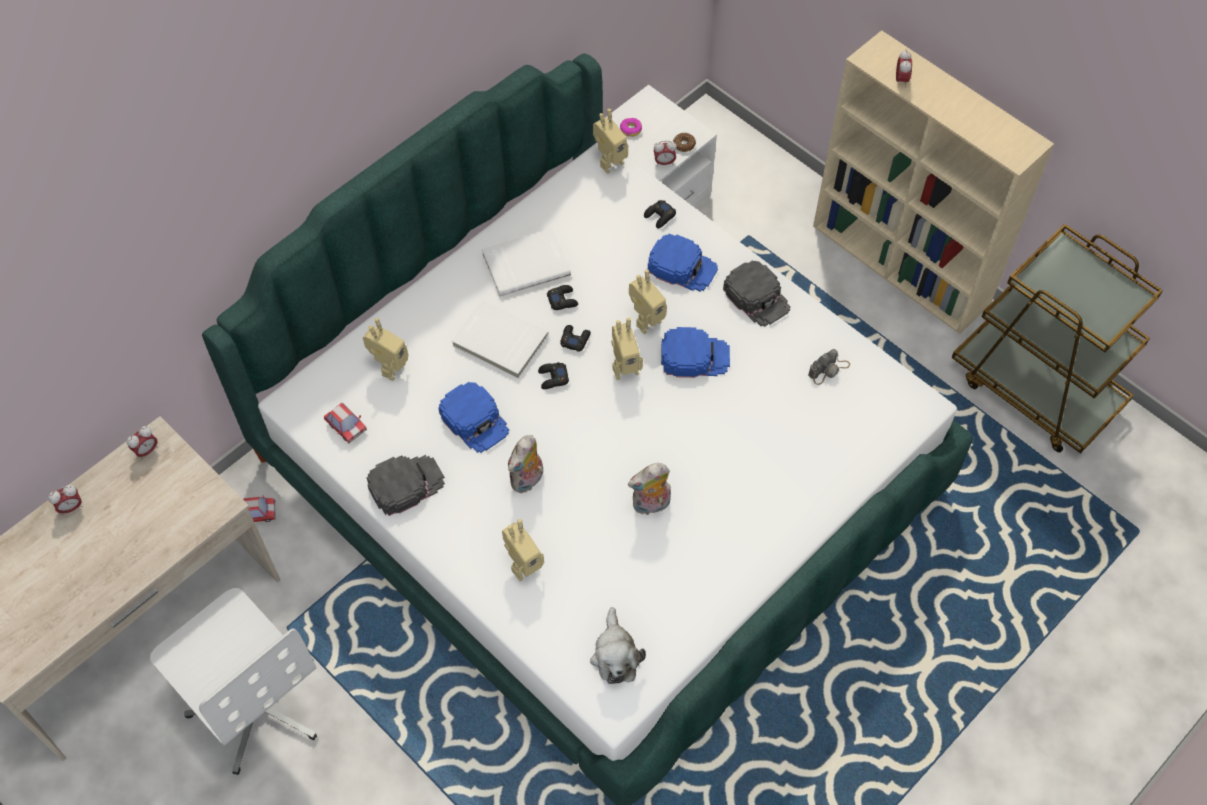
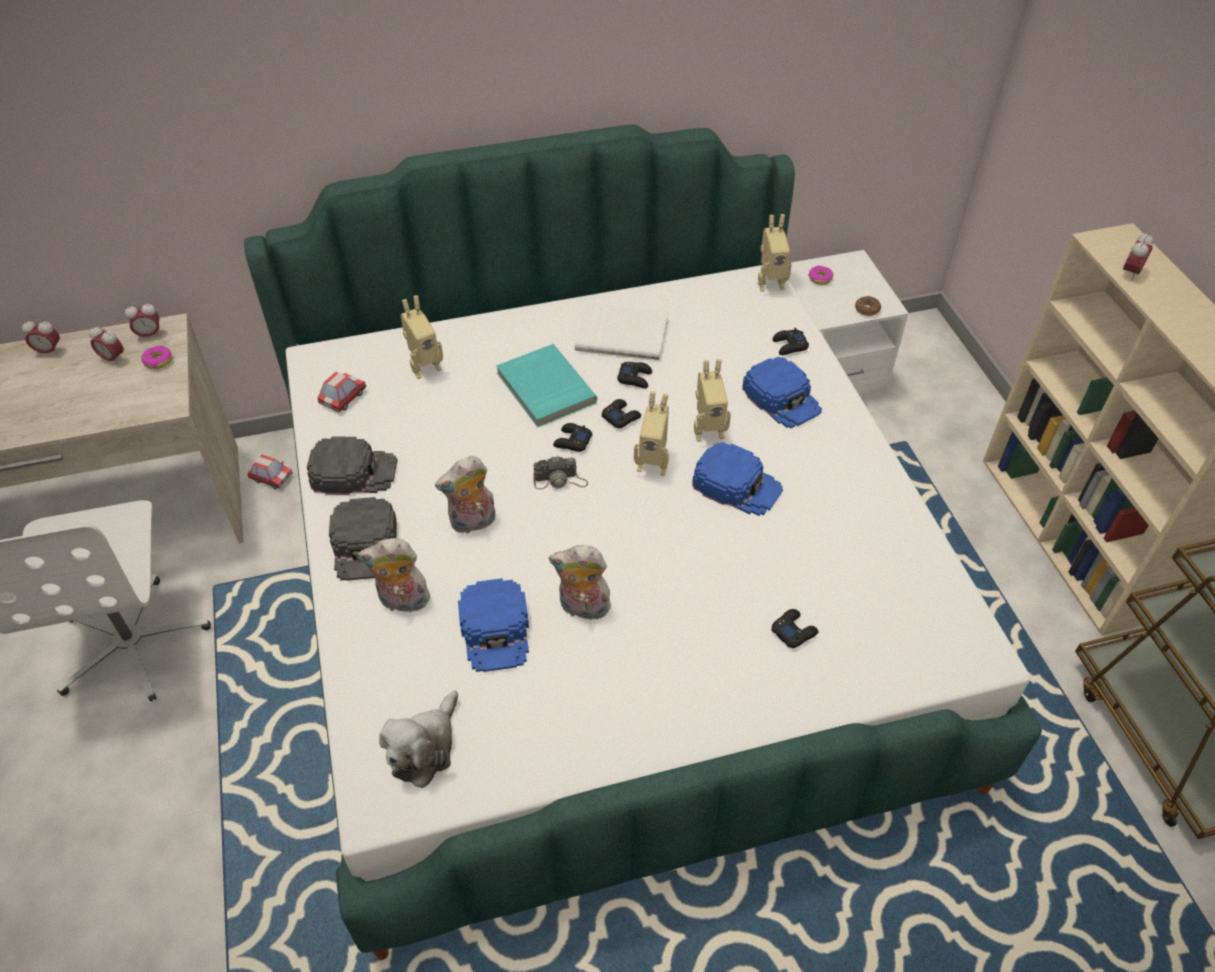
camera: 30 degrees right, 10 degrees down
(177, 470) = (158, 361): none -> donut
(346, 426) = (343, 398): toy car -> toy car turned 135 degrees counterclockwise
(475, 420) = (465, 445): blue cap -> blue cap (496, 630)
(499, 342) = (544, 388): white book -> turquoise book
(523, 565) = (402, 602): toy robot -> plush toy
(664, 162) = (836, 316): alarm clock -> alarm clock (113, 359)
(757, 297) = (847, 458): black cap -> black cap (365, 544)
(798, 450) = (793, 631): none -> black game controller
(828, 370) = (886, 564): camera -> camera (560, 480)

